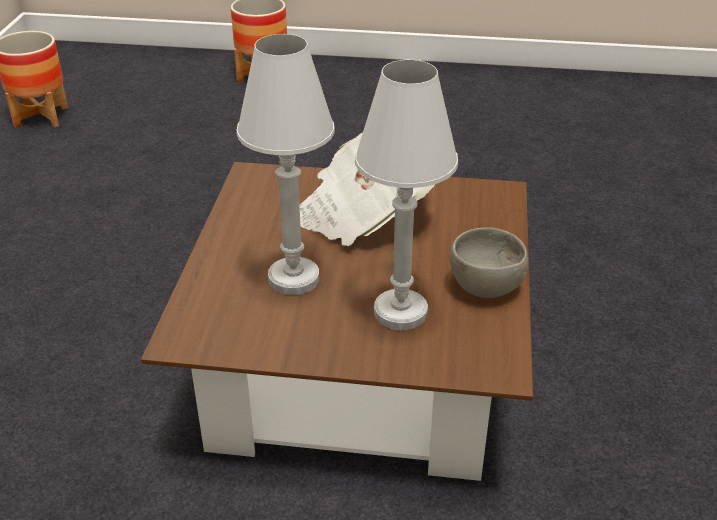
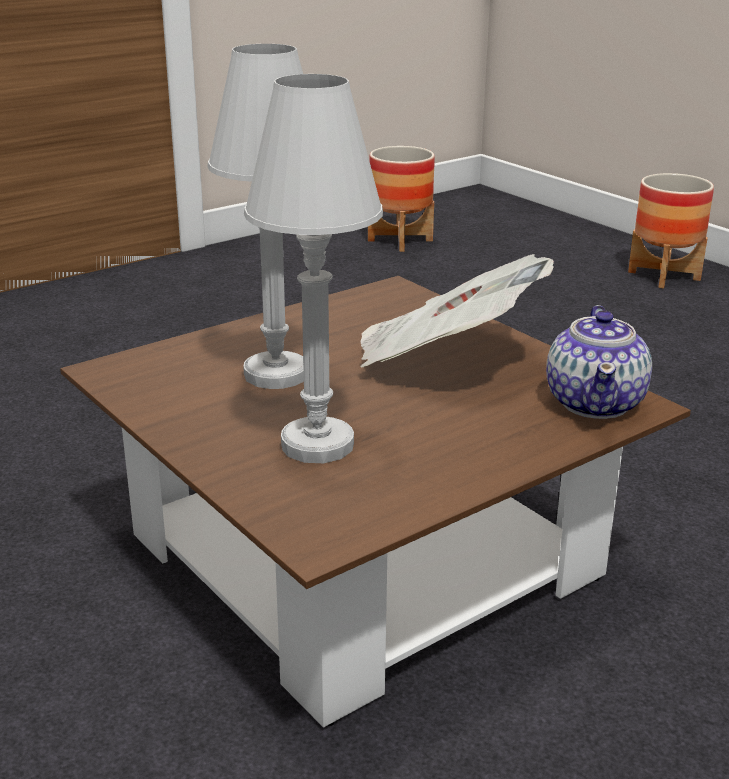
camera: 45 degrees right, 10 degrees down
(483, 201) = (595, 402): none -> teapot
(487, 288) = (445, 472): grey bowl -> none

